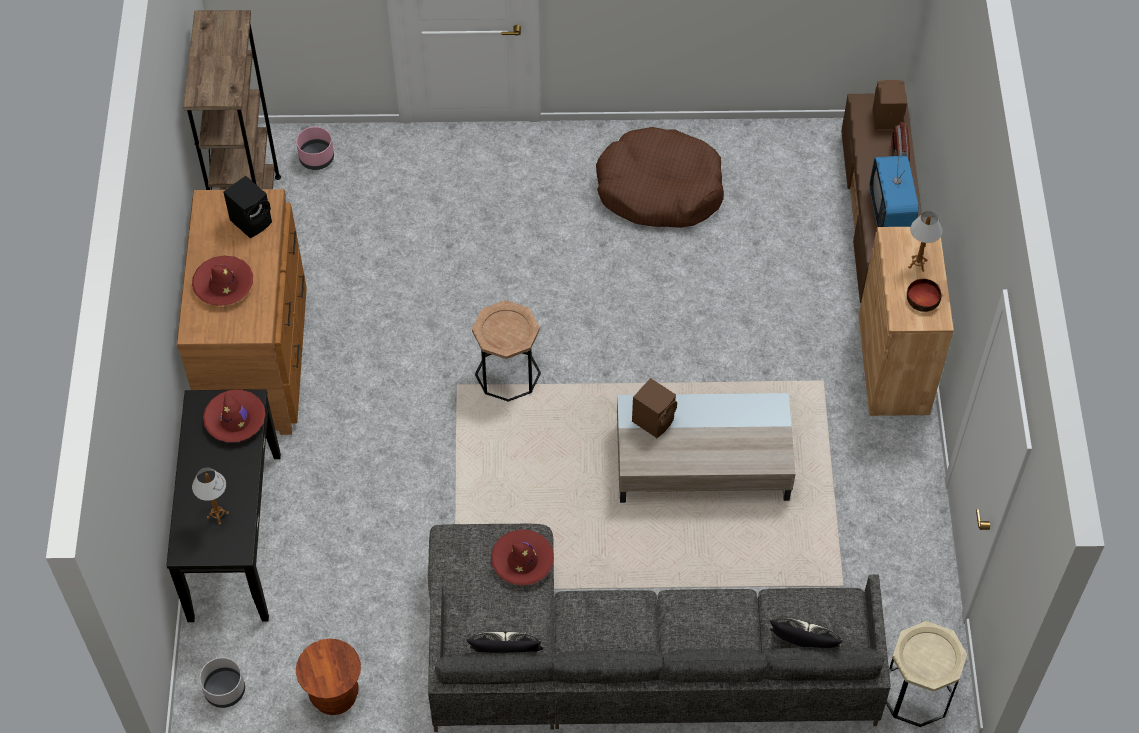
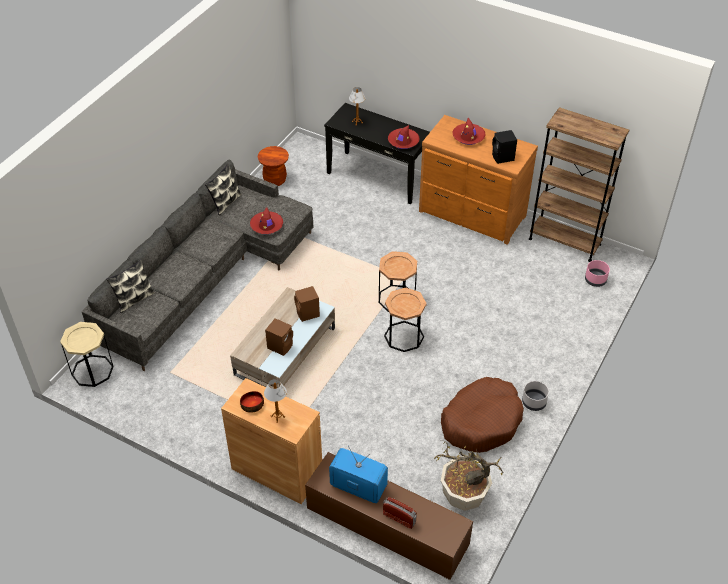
camera: 120 degrees right, 10 degrees down
(224, 690) = (305, 151): grey planter -> grey planter (534, 402)
(574, 332) = (404, 336): none -> brown side table
(781, 164) = (463, 496): none -> potted plant
(885, 120) = (436, 530): brown speaker -> brown speaker (280, 346)

